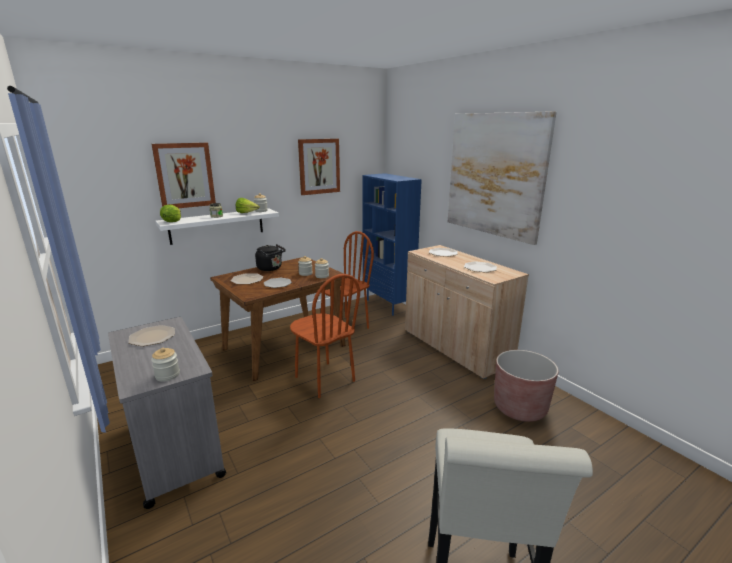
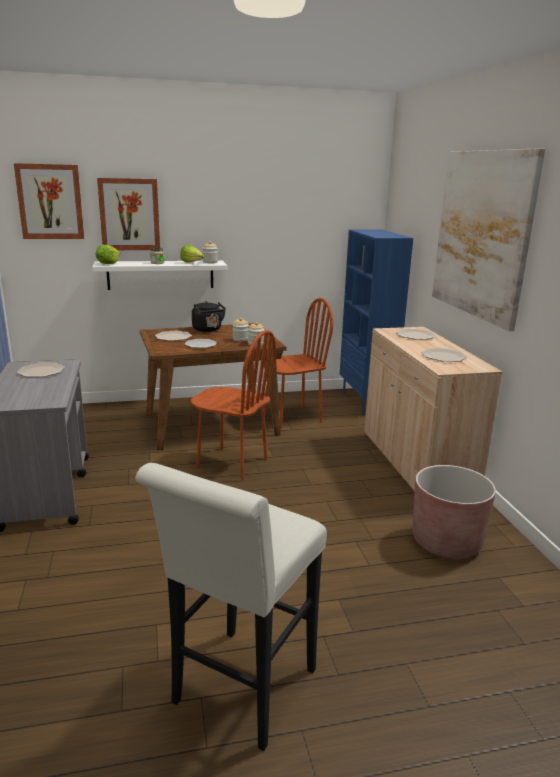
camera: 20 degrees right, 0 degrees up
(167, 375) = (27, 402): jar -> none
(319, 166) = (291, 214): picture -> picture (50, 202)
(324, 379) = (232, 463): brown chair -> brown chair turned 45 degrees counterclockwise

